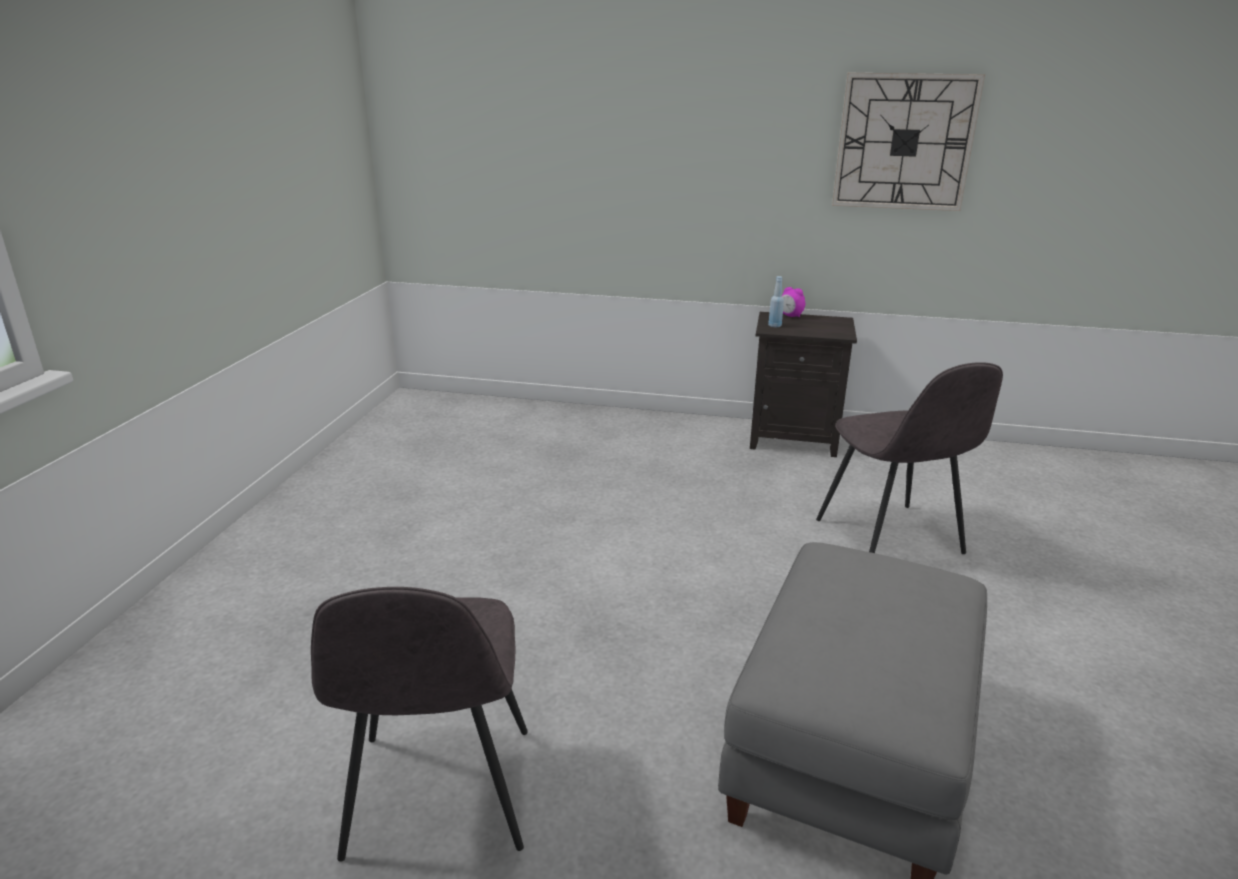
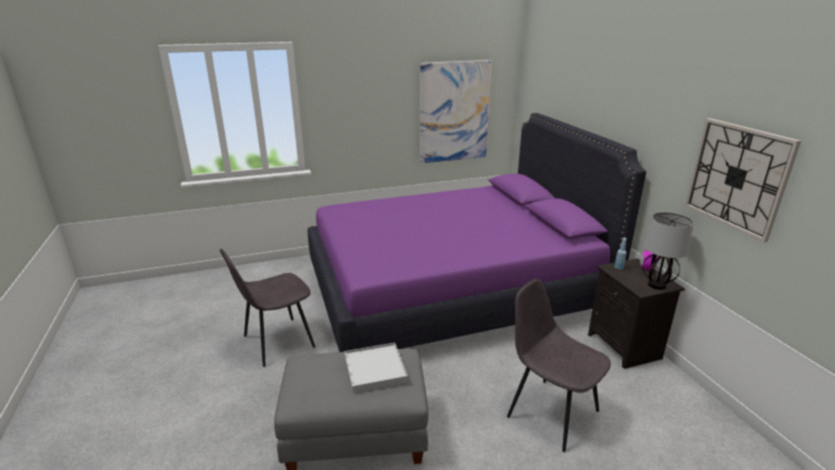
camera: 60 degrees right, 0 degrees up
(297, 159) = (454, 112): none -> picture
(526, 504) = (451, 292): none -> purple bed
(834, 325) = (656, 285): none -> table lamp
(872, 590) = (375, 369): none -> white tray
(890, 538) = (550, 412): grey chair -> grey chair turned 90 degrees clockwise

